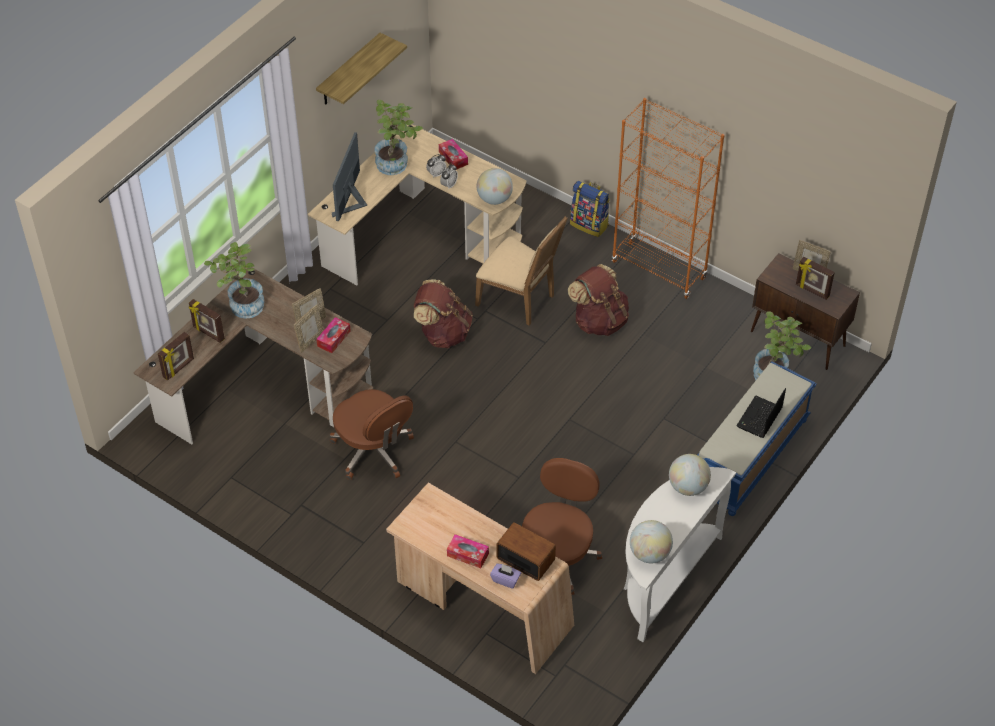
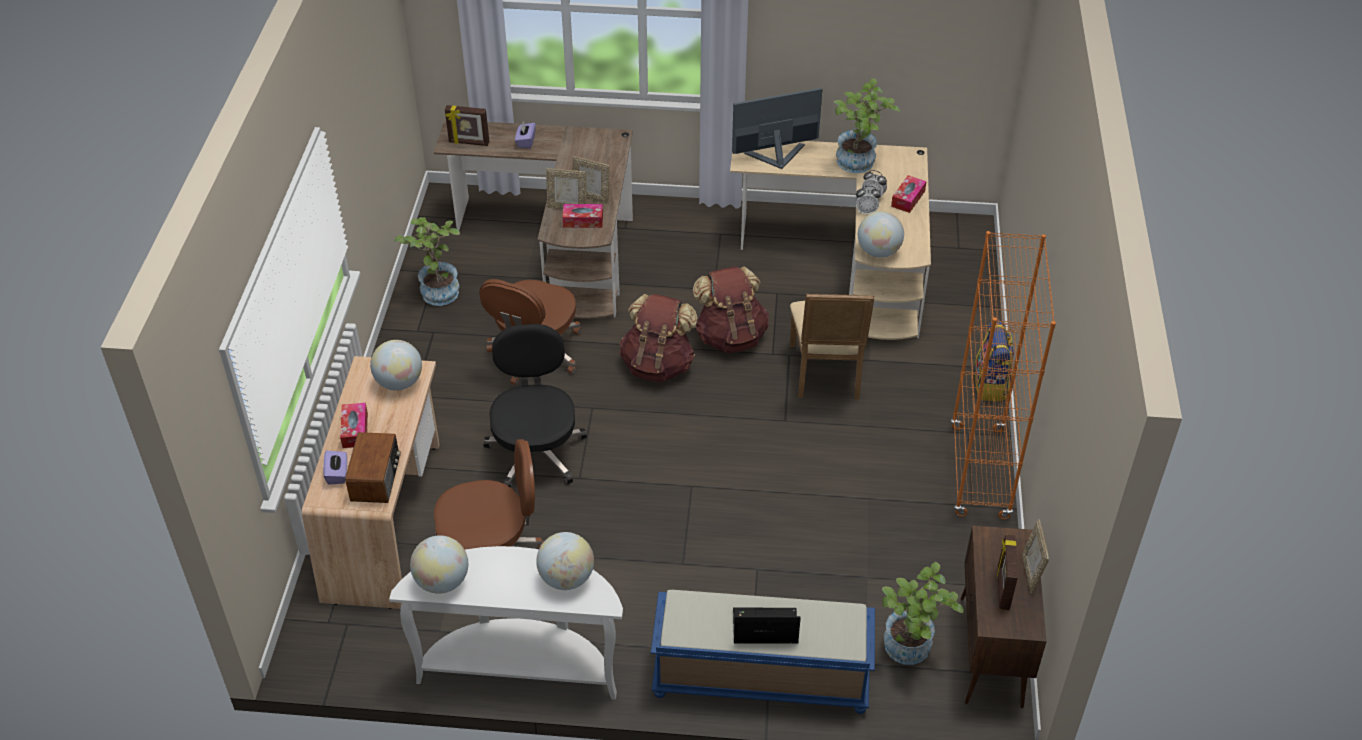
camera: 60 degrees right, 5 degrees down
(208, 333) = (526, 141): picture frame -> purple tissue box
(241, 306) = (576, 147): potted plant -> potted plant (437, 290)
(349, 71) = (864, 26): shelf -> none
(436, 511) = (399, 383): none -> globe
(475, 491) = (536, 451): none -> black office chair
(599, 321) = (855, 452): brown backpack -> brown backpack (658, 365)

